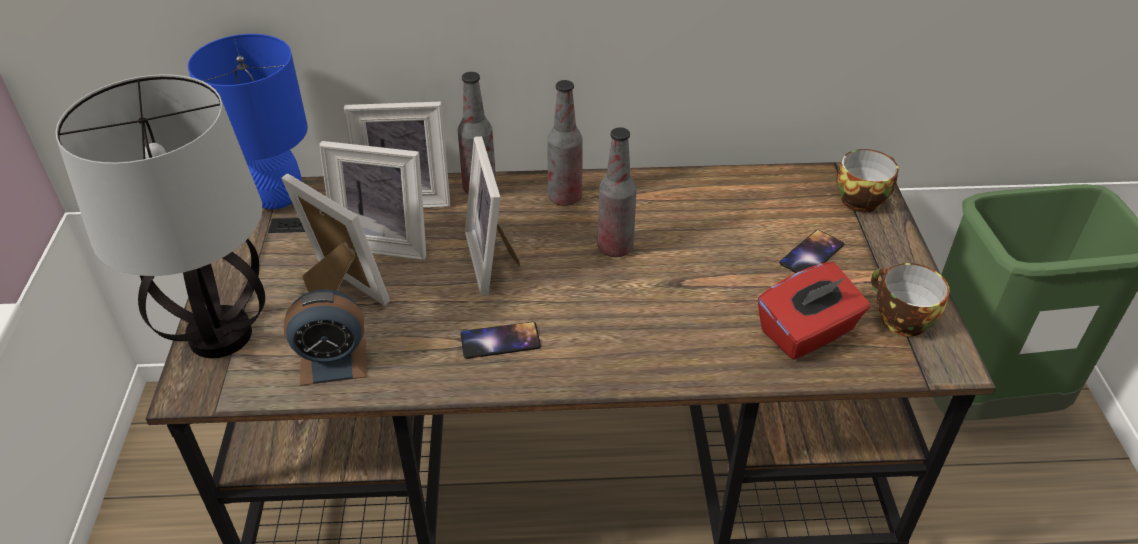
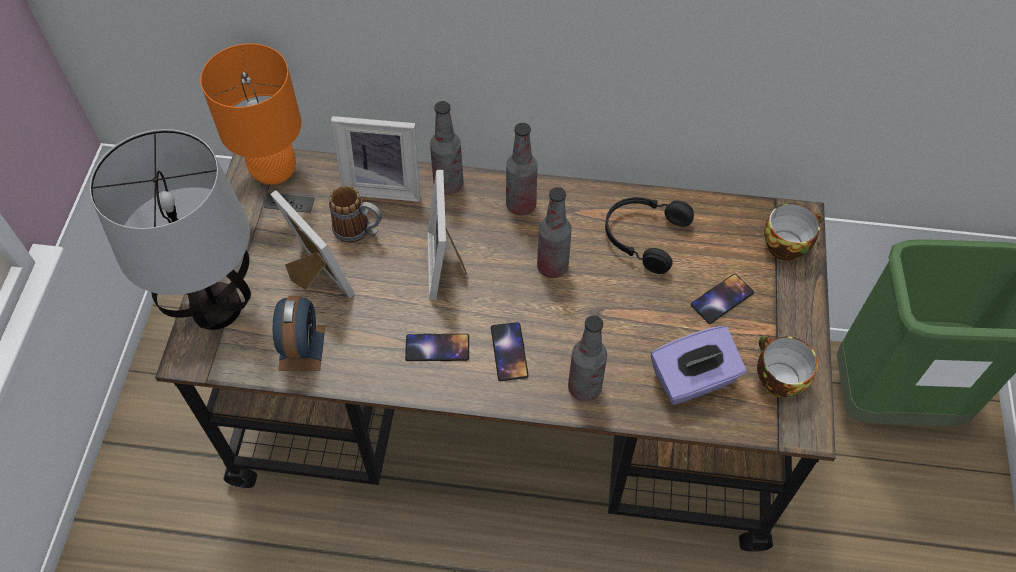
camera: 10 degrees right, 15 degrees up
(274, 199) = (272, 172): blue table lamp -> orange table lamp
(333, 362) = (302, 347): alarm clock -> alarm clock turned 90 degrees counterclockwise
(385, 241) = (359, 231): picture frame -> mug
(587, 333) = (509, 351): none -> phone
(685, 357) = (584, 387): none -> bottle
(707, 209) = (643, 236): none -> black headphones
(807, 333) = (693, 379): red tissue box -> purple tissue box

